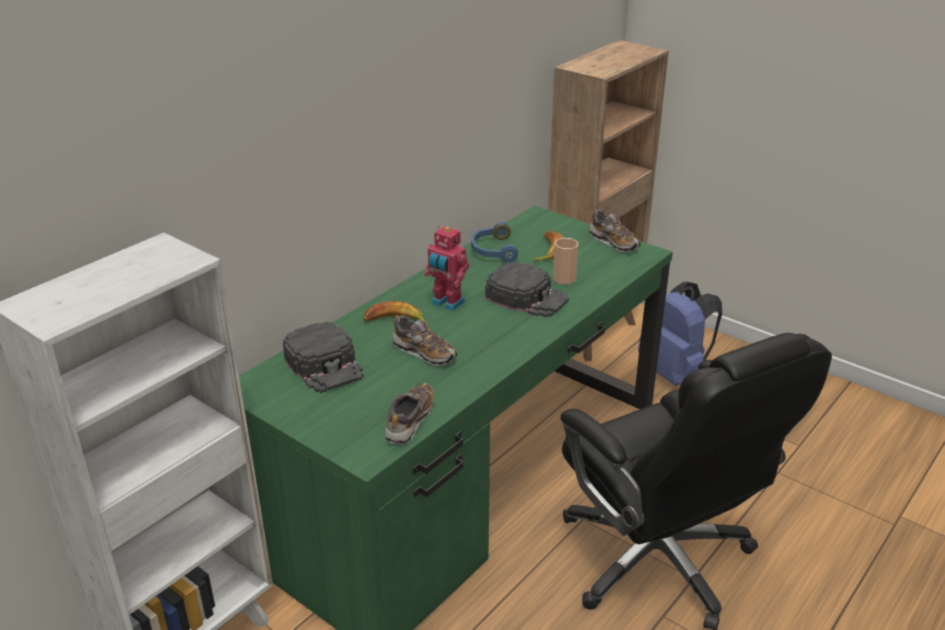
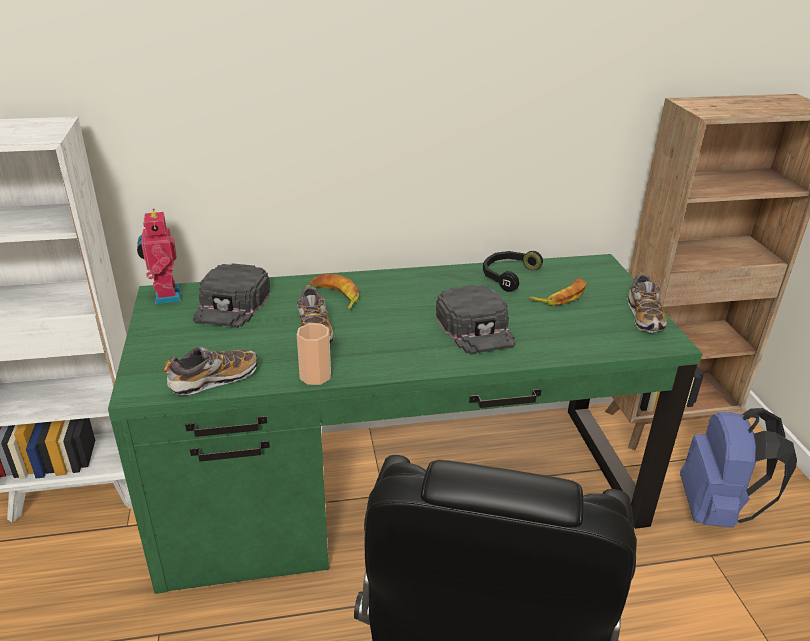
camera: 40 degrees right, 0 degrees up
(446, 303) = (397, 301): toy robot -> toy robot (165, 296)
(492, 250) = (507, 275): blue headphones -> black headphones
(564, 278) = (538, 327): cup -> cup (315, 376)

